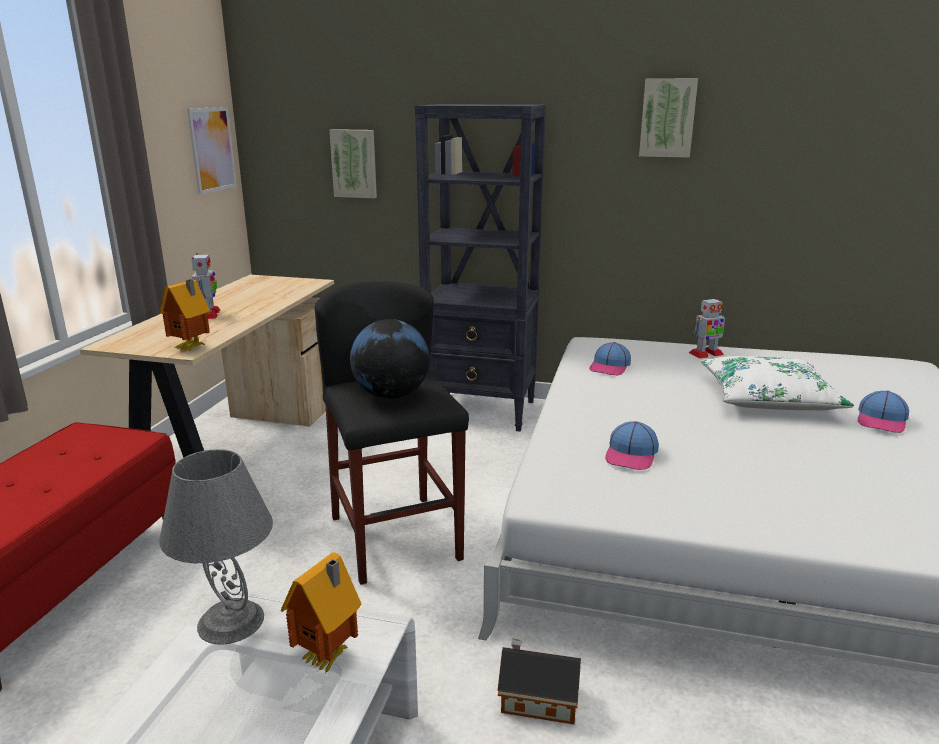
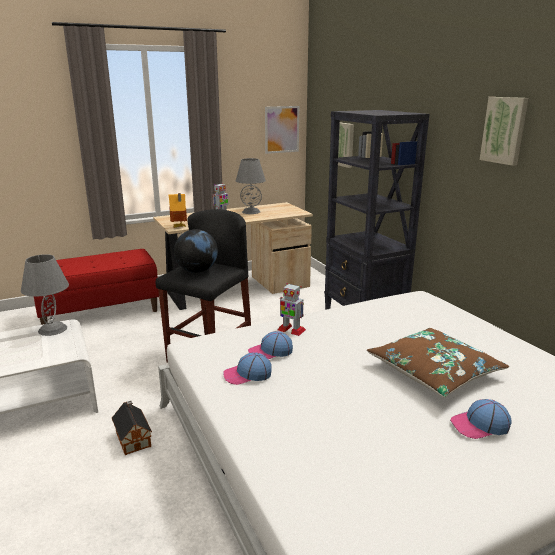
camera: 50 degrees right, 0 degrees up
(239, 297) = (251, 211): none -> grey table lamp
(328, 658) = (44, 353): toy house -> none
(610, 367) = (388, 312): cap -> cap (247, 374)
(706, 354) = (477, 332): toy robot -> toy robot (291, 330)
(768, 398) = (434, 371): white pillow -> brown pillow

